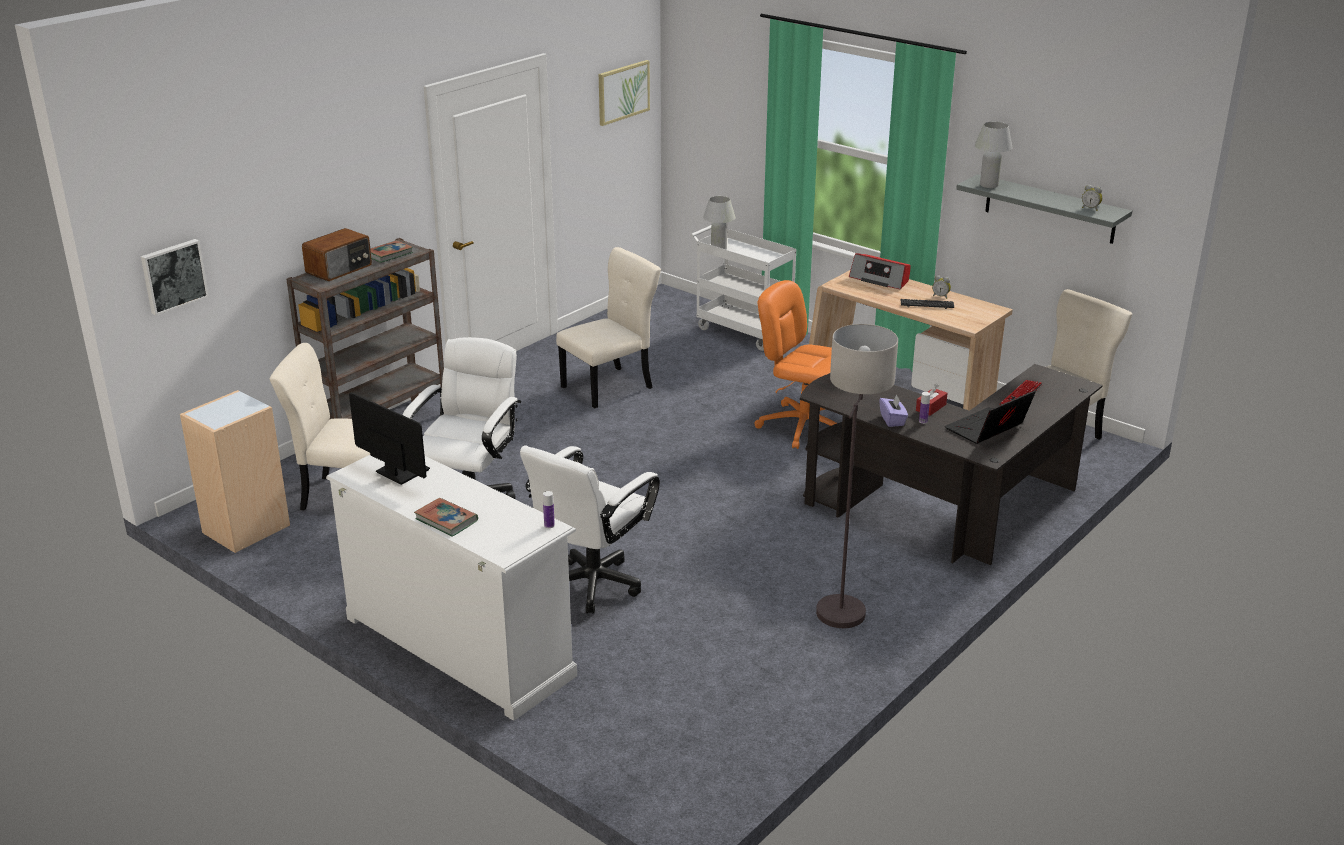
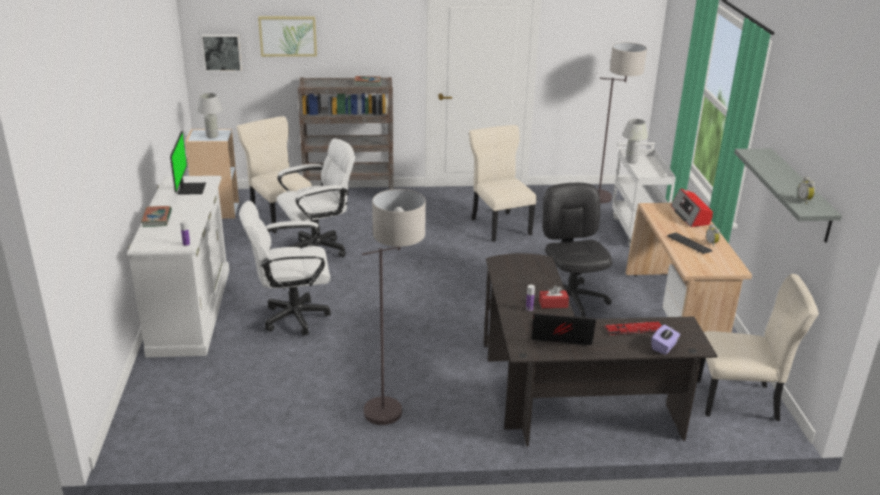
camera: 45 degrees right, 0 degrees up
(340, 269) = (330, 81): radio -> none
(610, 386) = (500, 225): beige chair -> beige chair turned 120 degrees counterclockwise
(623, 92) = (619, 27): picture -> picture (288, 36)
(658, 312) = (606, 198): none -> grey floor lamp
(803, 426) = (570, 300): orange office chair -> black office chair
(892, 420) = (511, 298): purple tissue box -> purple tissue box (664, 347)
(989, 185) = (759, 157): white table lamp -> white table lamp (212, 136)

